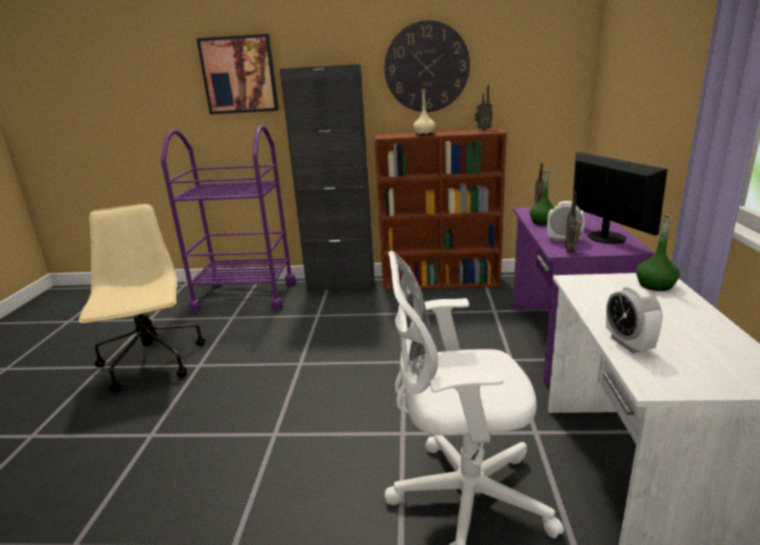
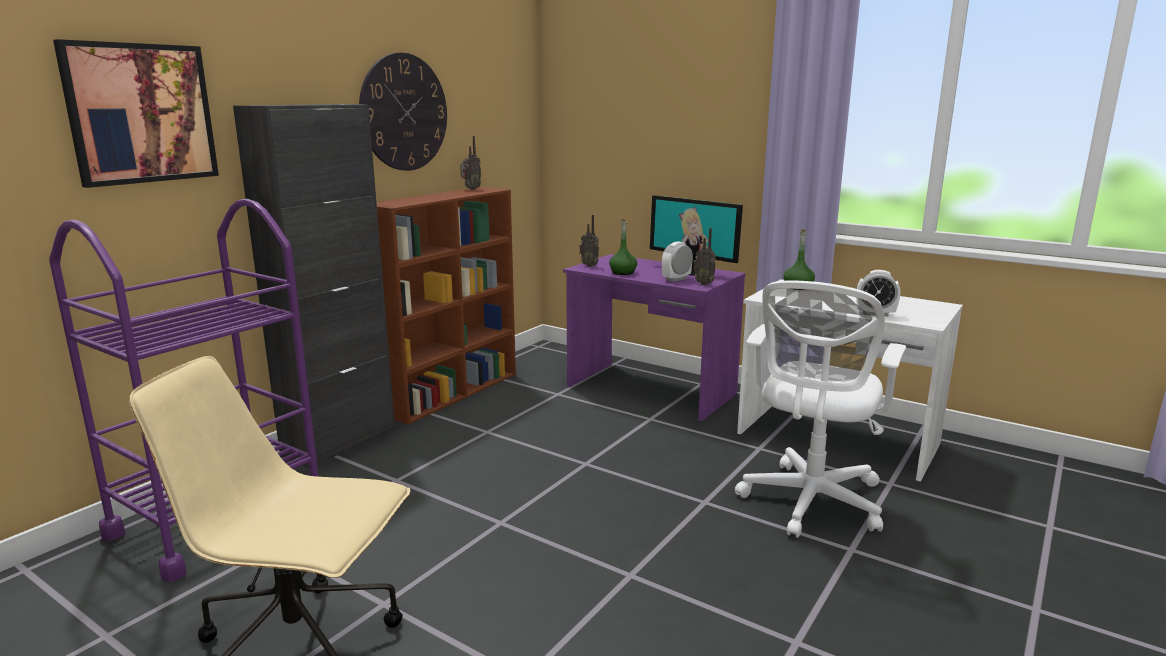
camera: 60 degrees left, 5 degrees down
(424, 134) = (429, 198): beige bottle -> none
(605, 237) = (693, 271): monitor -> monitor turned 150 degrees counterclockwise

